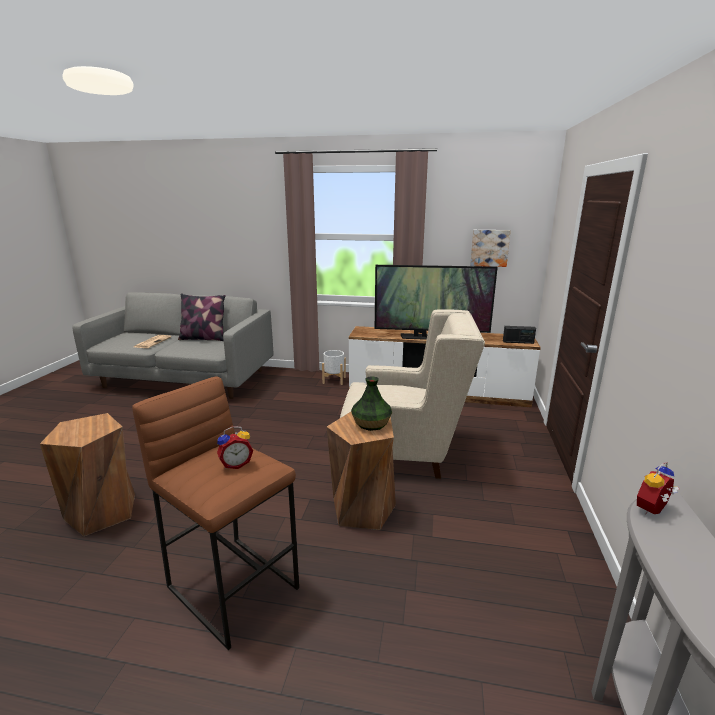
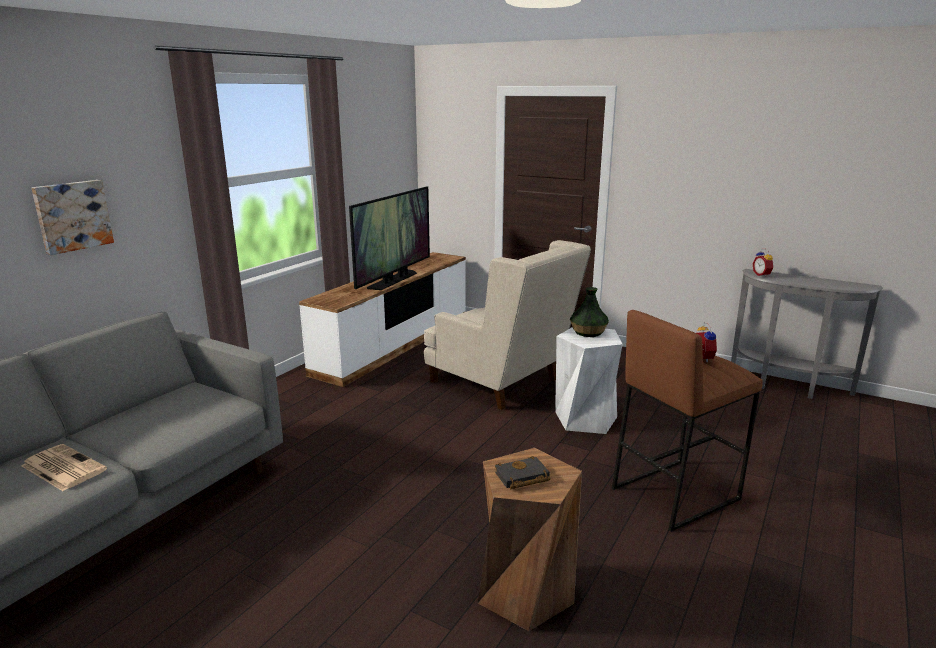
camera: 70 degrees left, 0 degrees up
(79, 427) = (521, 478): none -> black book
(203, 338) = (130, 415): pillow -> none
(334, 380) = (292, 389): white planter -> none
(362, 508) = (585, 419): brown stool -> white stool
(404, 451) = (502, 383): beige armchair -> beige armchair turned 105 degrees clockwise
(489, 248) = (382, 169): picture -> picture (72, 216)
(518, 342) = (445, 259): radio -> none

